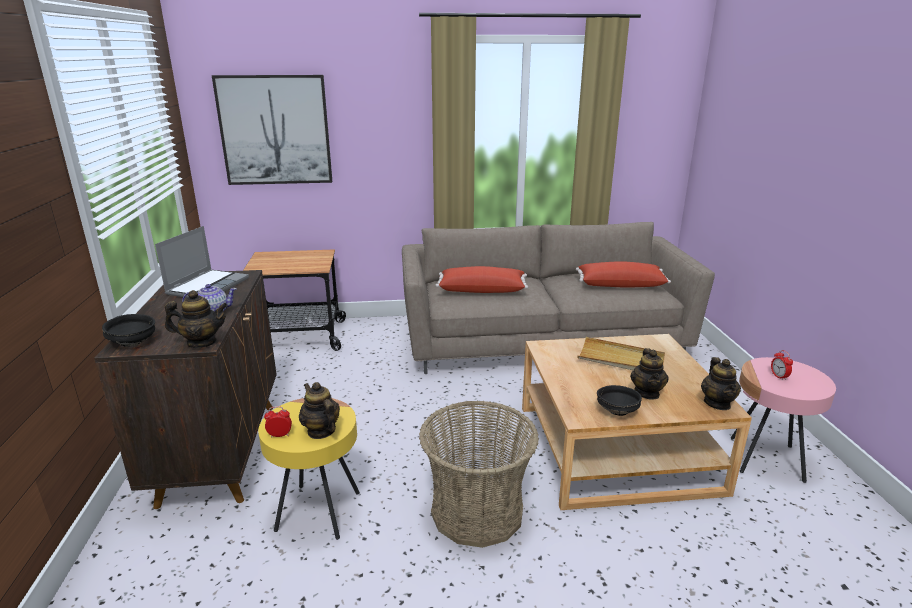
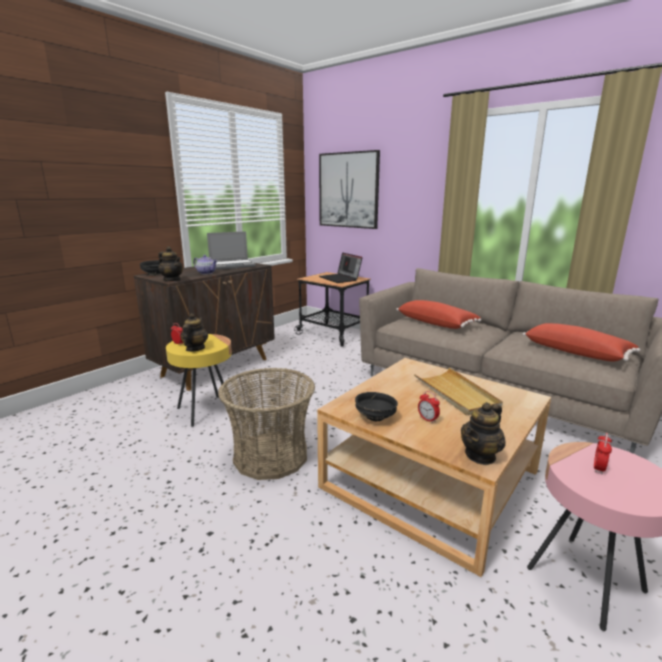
camera: 45 degrees right, 5 degrees down
(301, 259) = (340, 279): none -> laptop
(647, 393) = (427, 419): teapot -> alarm clock

